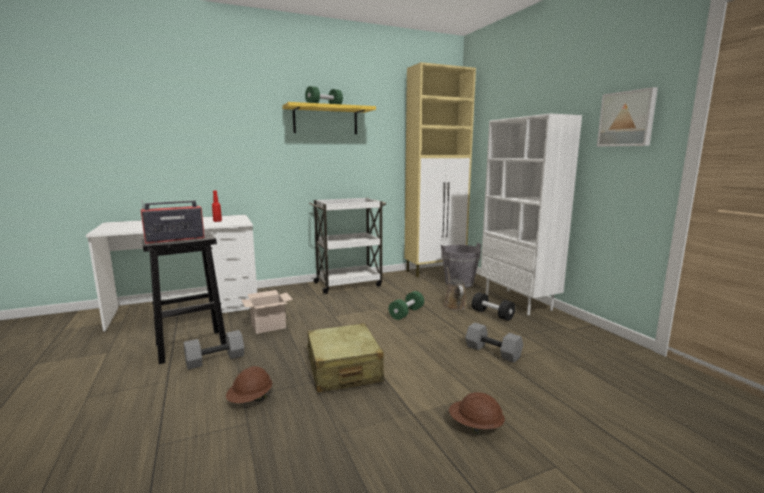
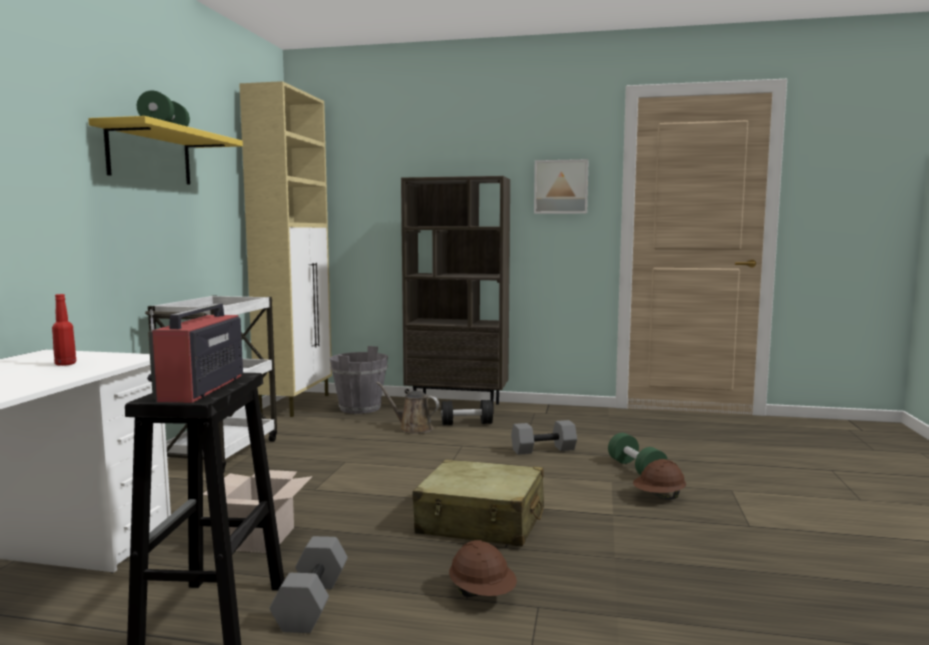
camera: 55 degrees left, 5 degrees down
(406, 313) = (390, 453): green dumbbell -> green dumbbell (636, 469)
(518, 302) = (457, 406): white bookcase -> brown bookcase

